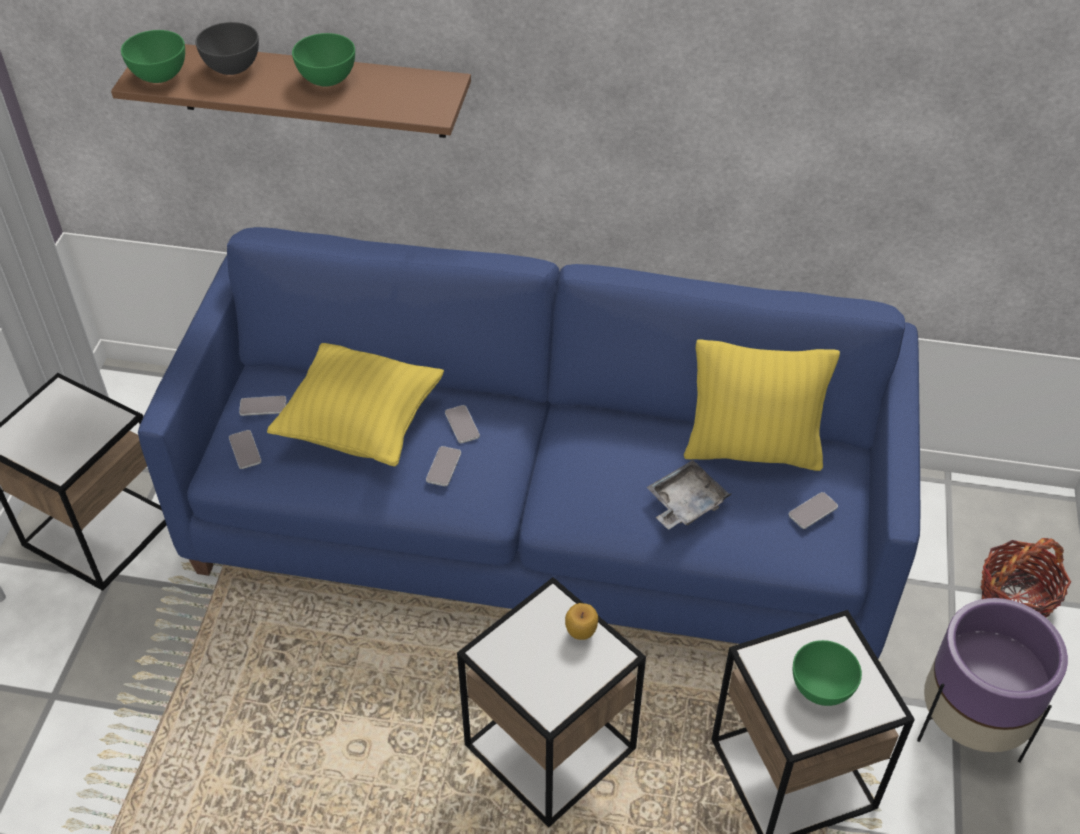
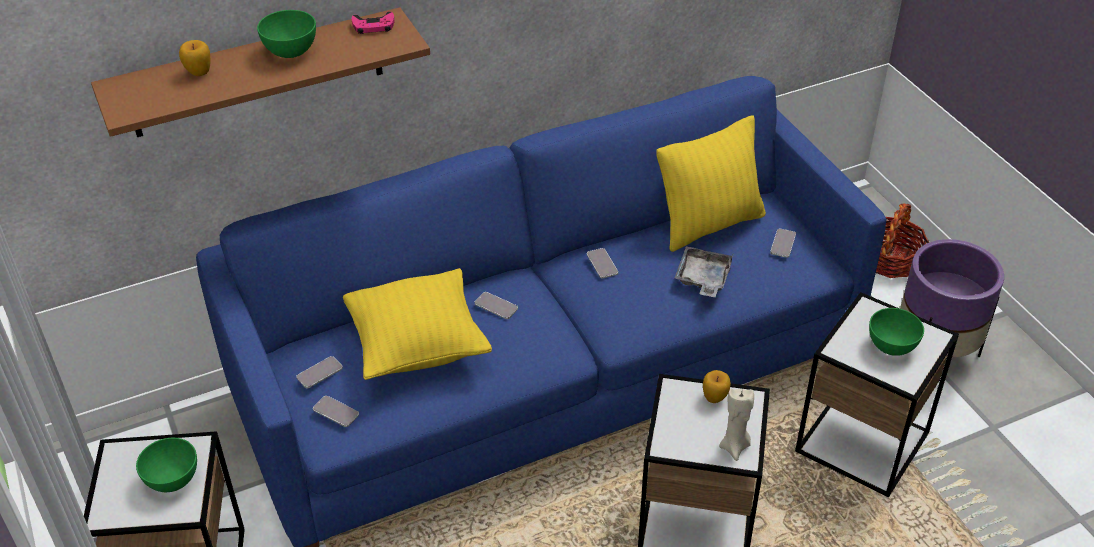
camera: 35 degrees left, 5 degrees down
(160, 76) = (140, 102): green bowl -> green bowl (173, 480)
(233, 67) = (199, 73): grey bowl -> apple
(424, 84) = (373, 26): none -> pink game controller
(443, 467) = (512, 341): phone -> phone (602, 264)
(552, 694) = (735, 447): none -> beige candle

